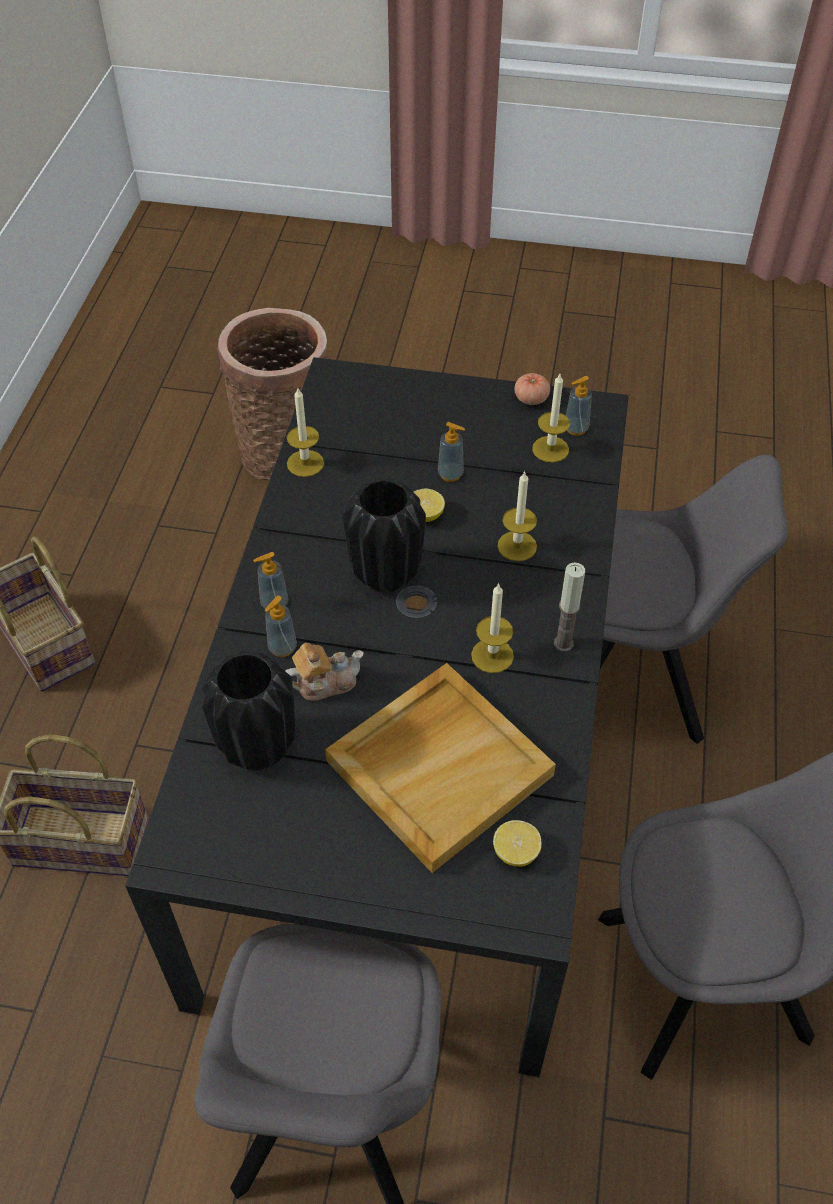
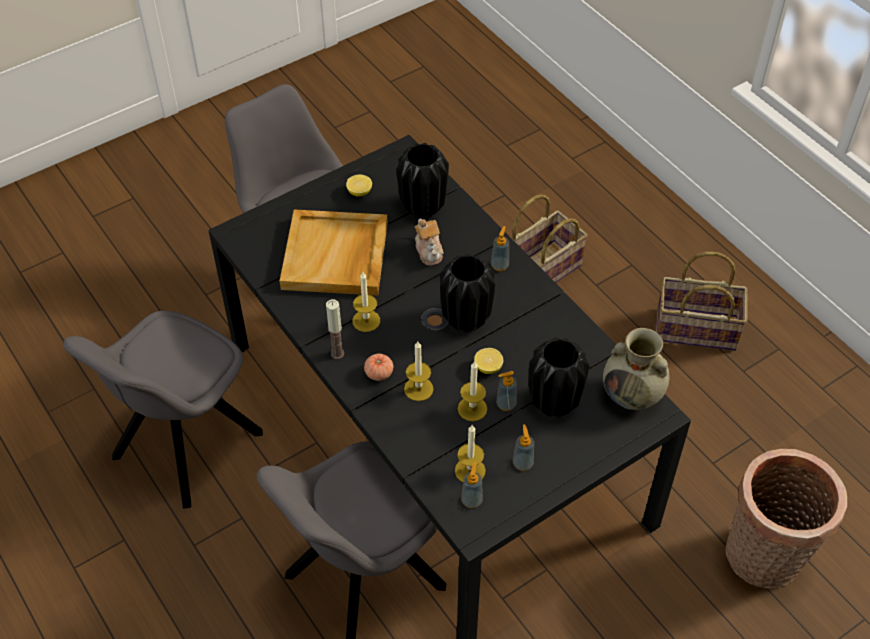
camera: 135 degrees right, 0 degrees up
(282, 647) = (468, 250): soap dispenser -> soap dispenser (522, 463)
(305, 463) = (590, 346): candle -> candle (472, 408)
(324, 682) = (429, 251): teapot -> teapot turned 45 degrees counterclockwise
(332, 403) = (632, 396): none -> beige vase
(405, 446) = (553, 402): none -> black vase
(516, 852) = (267, 249): lemon -> lemon (359, 192)
(531, 398) = (524, 501): tomato -> tomato (379, 373)

